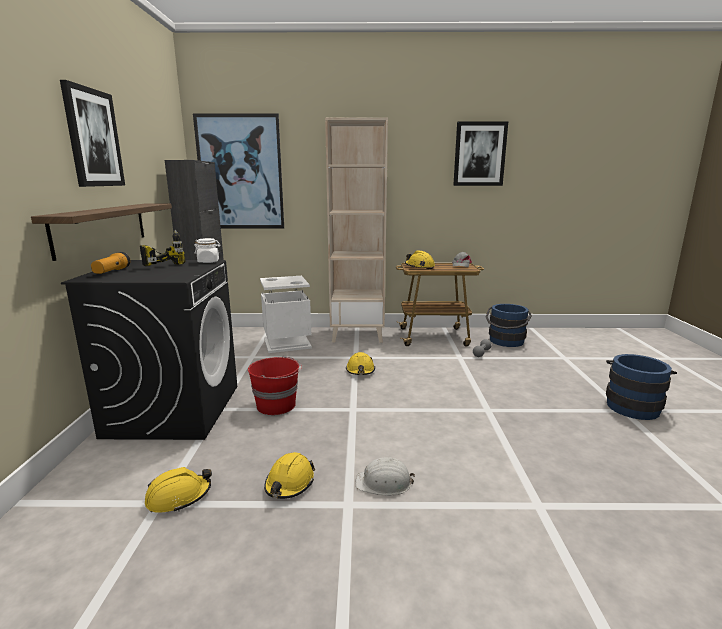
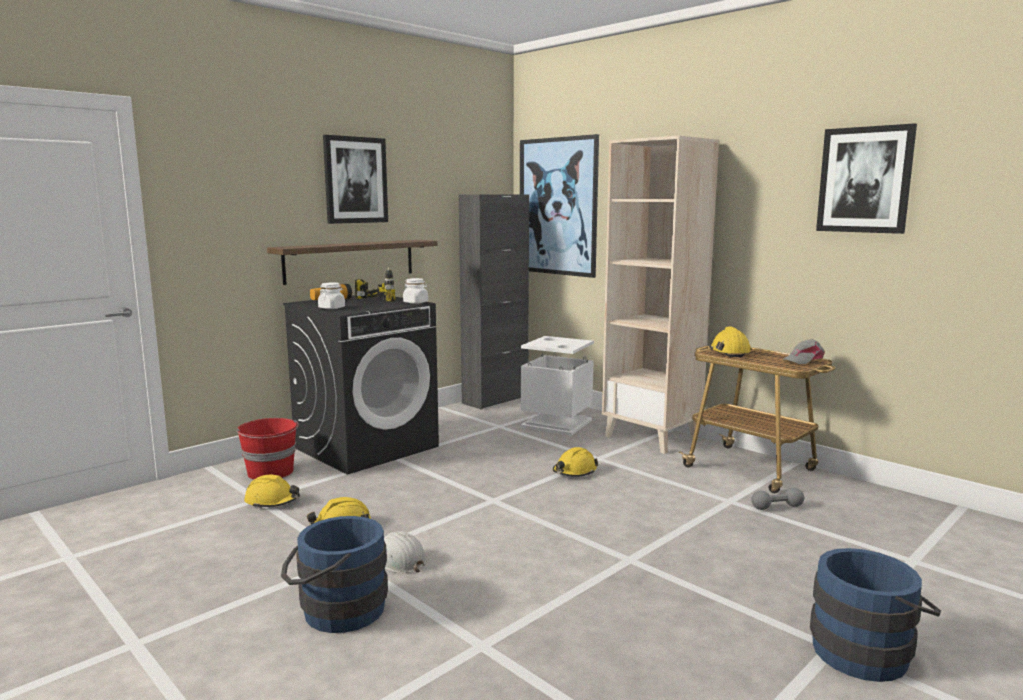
camera: 45 degrees right, 5 degrees down
(147, 278) = (332, 308): none -> white jar
(277, 405) = (440, 472): red bucket -> red bucket (271, 472)
(505, 342) = (855, 509): blue bucket -> blue bucket (336, 611)

